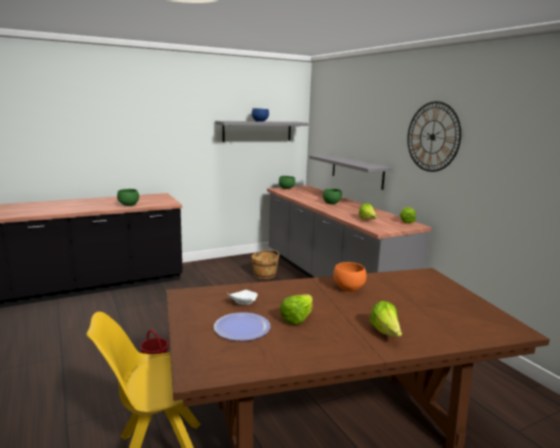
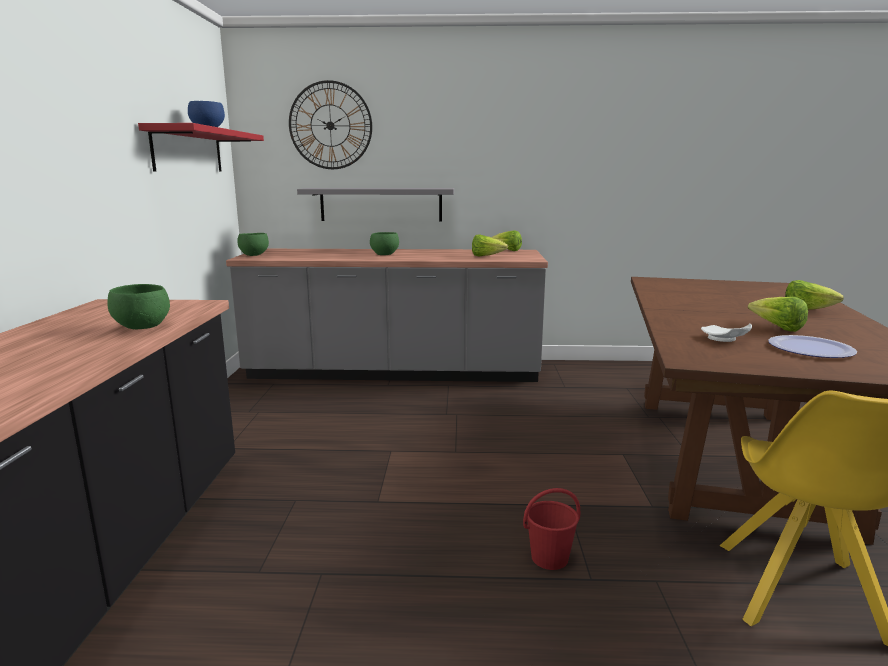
camera: 60 degrees left, 0 degrees up
(257, 131) = (188, 150): grey shelf -> red shelf
(265, 274) = (314, 402): brown bucket -> none
(348, 289) = (686, 303): orange bowl -> none
(432, 137) = (521, 139): wall clock -> wall clock (330, 125)

